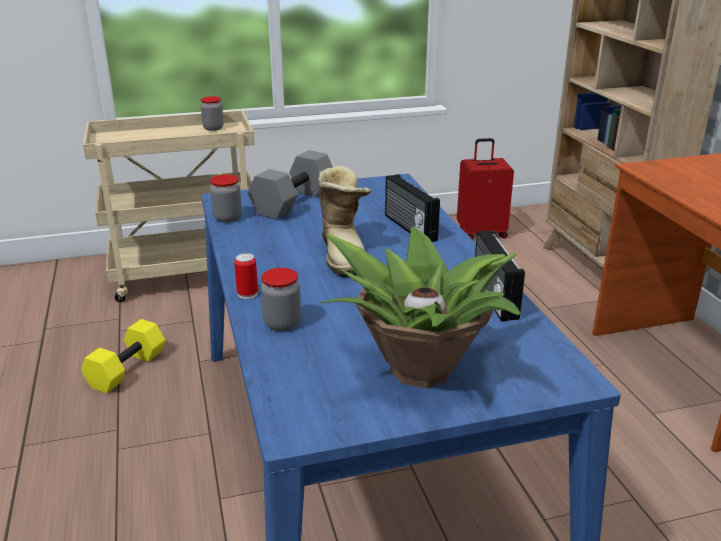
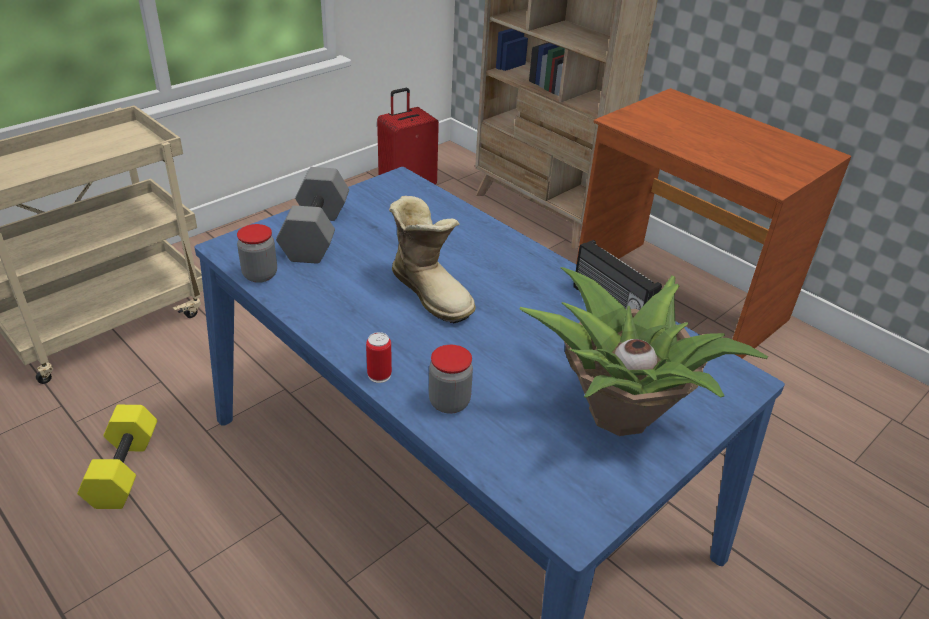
camera: 30 degrees left, 10 degrees up
(213, 128) = (108, 137): jar -> none
(409, 228) = (465, 241): radio -> none

